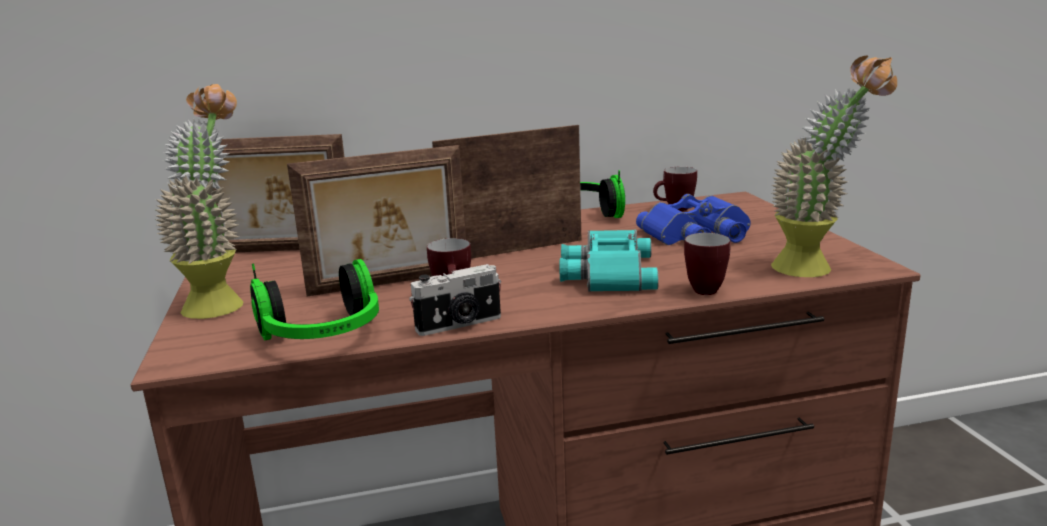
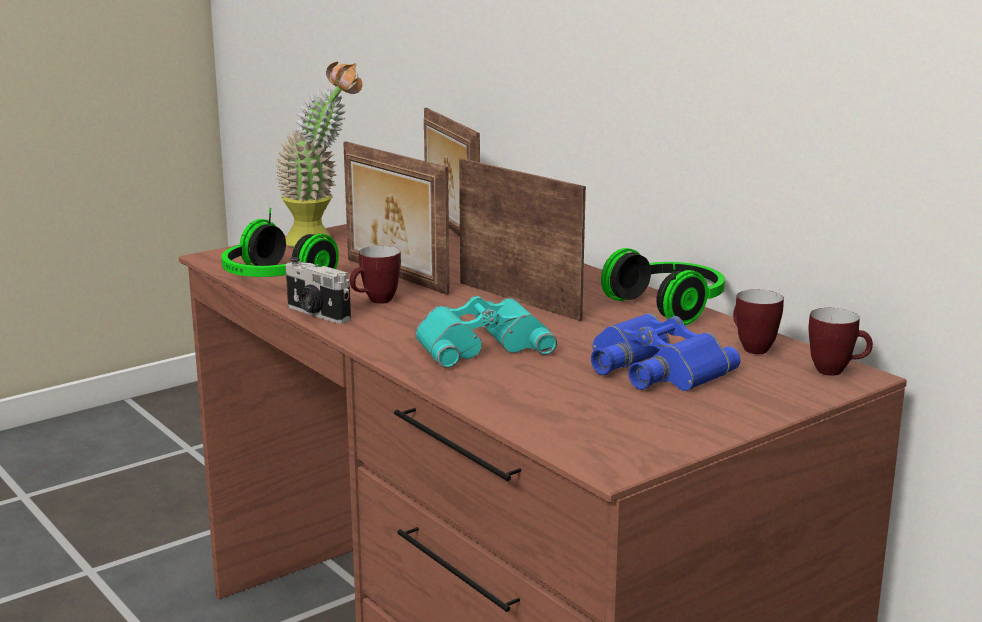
camera: 65 degrees right, 0 degrees up
(707, 289) = (466, 388): mug -> mug (836, 371)
(817, 268) = (576, 435): potted plant -> none

